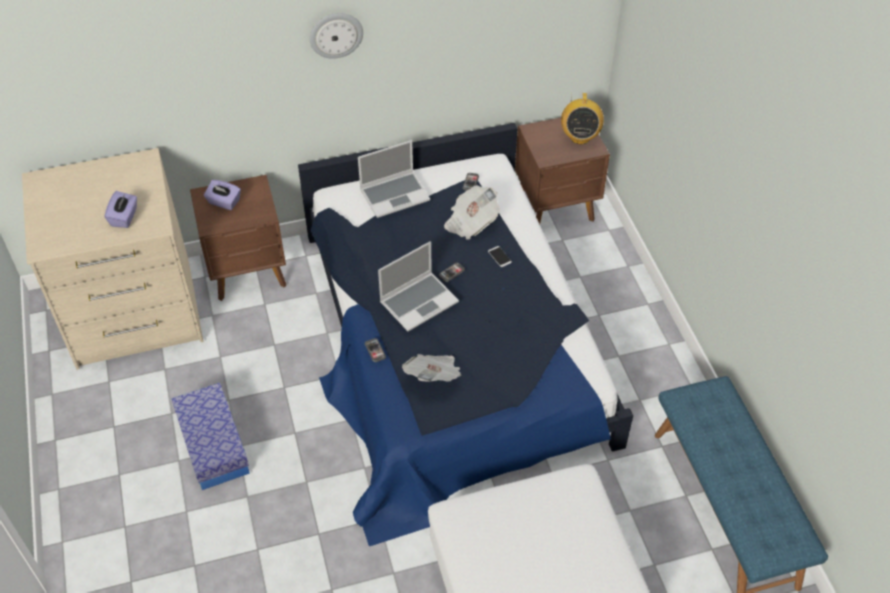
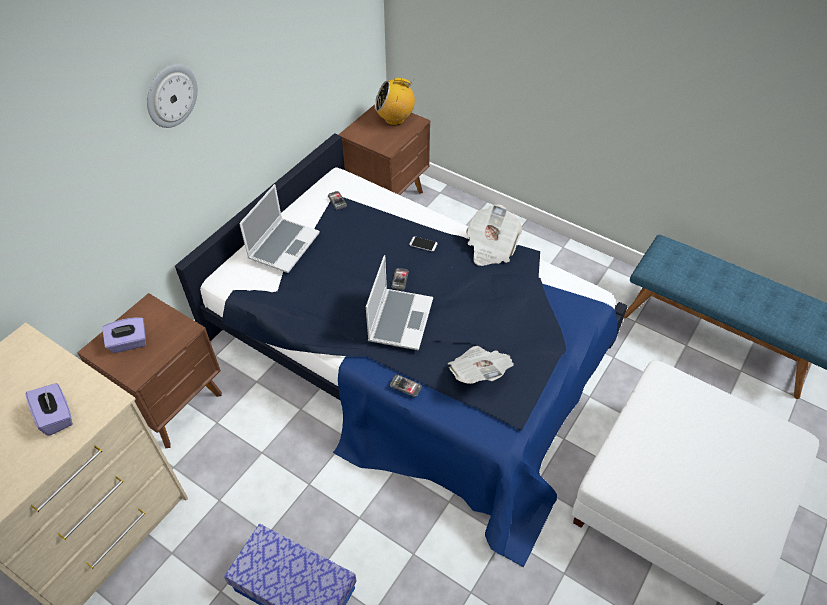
camera: 40 degrees left, 0 degrees up
(471, 222) = (371, 231): newspaper -> newspaper (491, 247)
(580, 137) = (395, 119): radio -> radio turned 120 degrees clockwise

